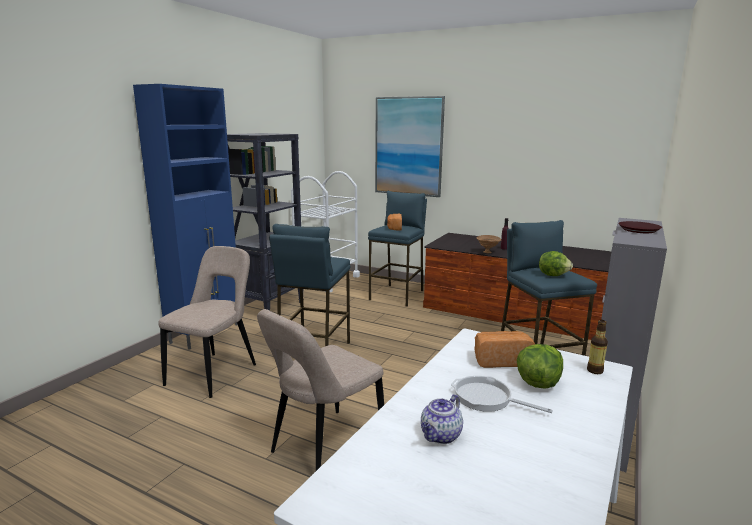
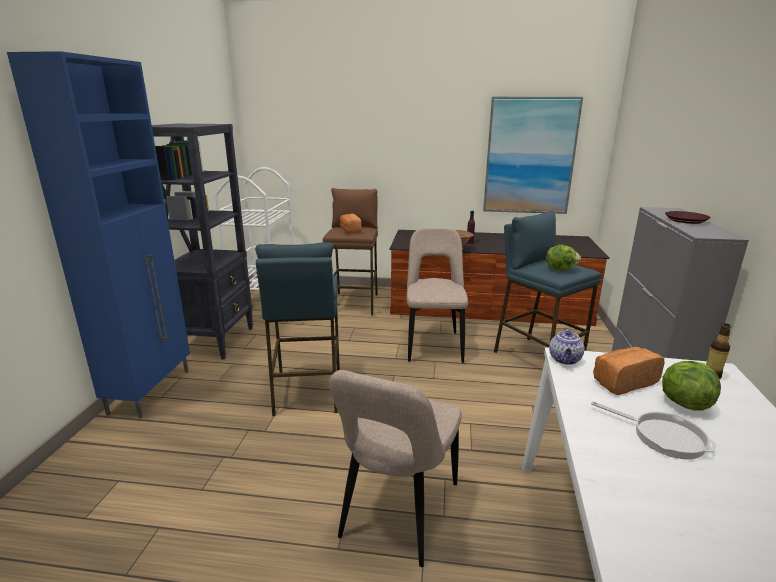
camera: 20 degrees left, 5 degrees up
(215, 373) = (198, 444): beige chair -> beige chair (433, 345)
(397, 295) = (354, 303): blue stool -> brown stool
(408, 146) = (347, 136): picture -> picture (530, 156)
(440, 436) = (678, 503): teapot -> teapot (565, 360)
(486, 398) = (663, 436): frying pan -> frying pan turned 150 degrees counterclockwise

